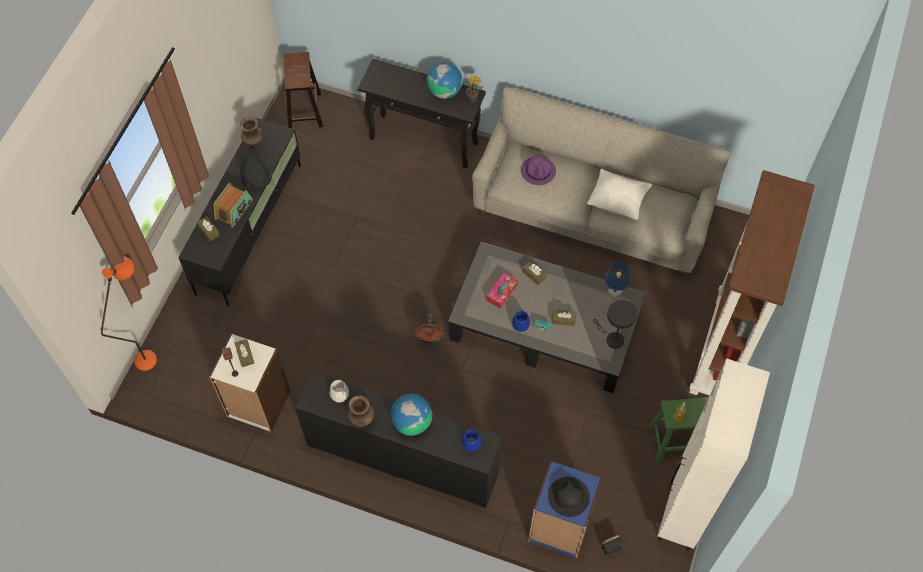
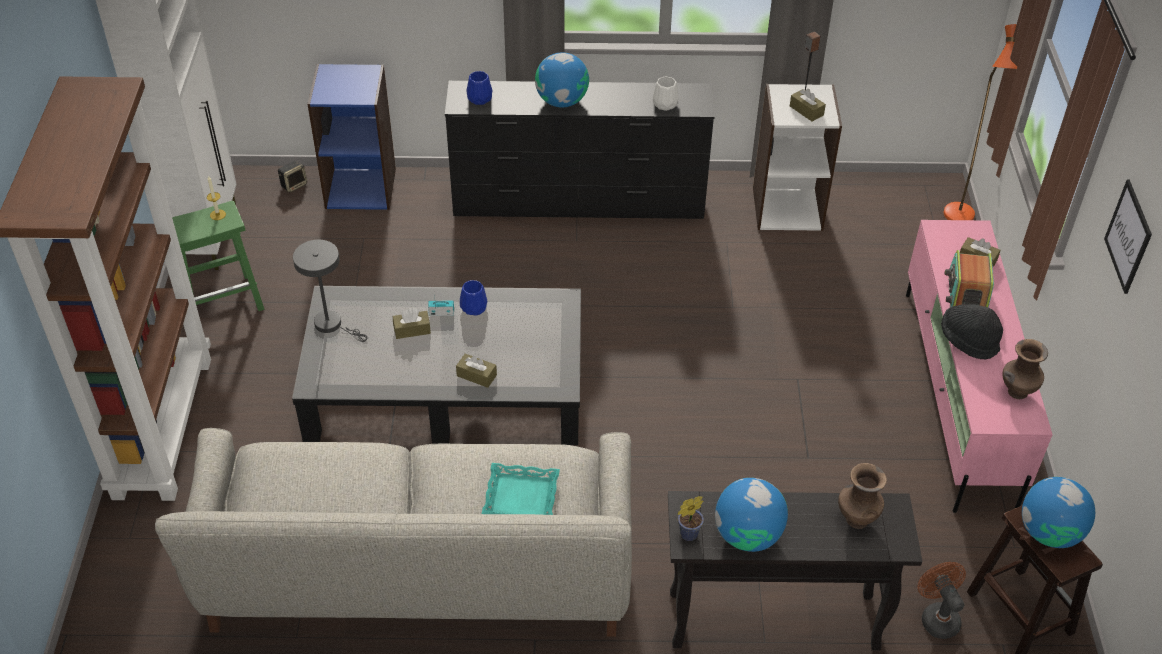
camera: 160 degrees right, 15 degrees down
(198, 73) = (1128, 236): none -> picture
(250, 227) = (957, 397): black tv stand -> pink tv stand
(296, 72) = (1049, 532): none -> globe
(362, 420) = (622, 89): brown vase -> brown vase (856, 518)
(430, 338) = (606, 329): brown fan -> brown fan (937, 616)
(501, 293) = (517, 339): tissue box -> none
(538, 171) = (521, 497): purple hat -> turquoise tray
(568, 497) = (344, 80): black hat -> none
(614, 294) = (342, 382): blue table lamp -> none
(617, 201) = (364, 486): white pillow -> none

